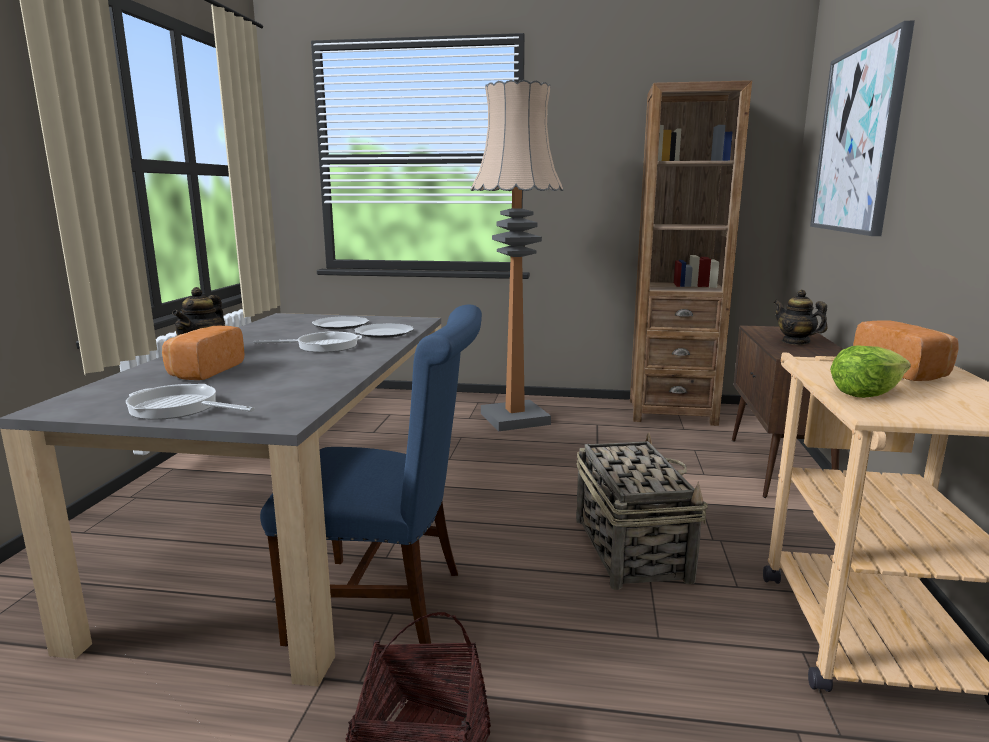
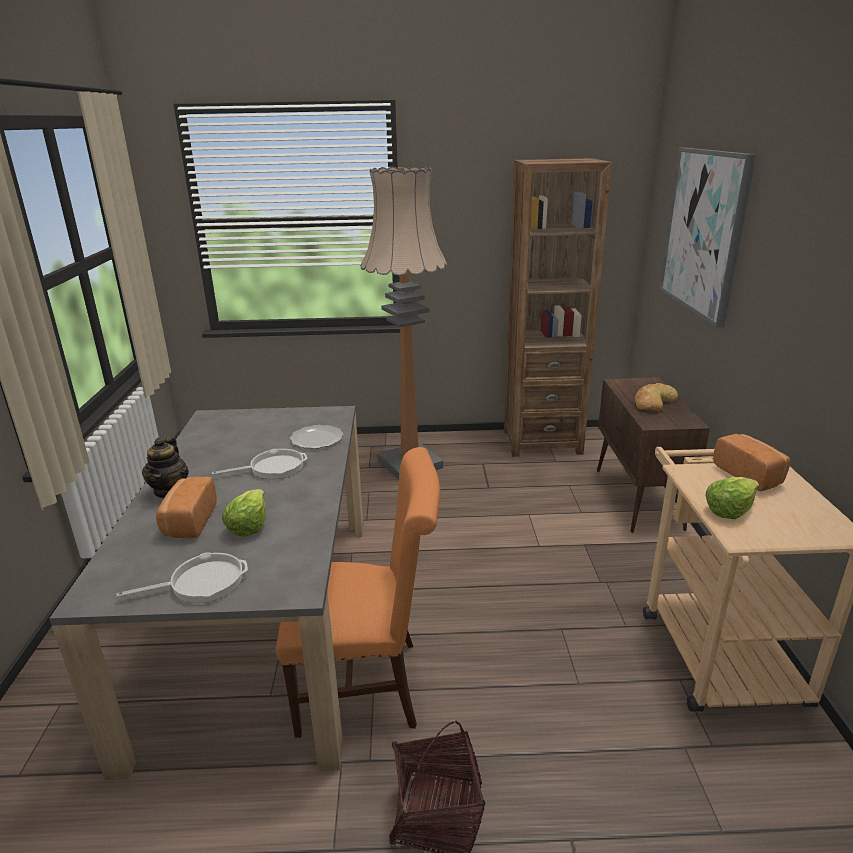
camera: 10 degrees left, 10 degrees up
(178, 408) = (201, 583): frying pan -> frying pan turned 150 degrees clockwise
(264, 377) = (248, 525): none -> lettuce
(340, 325) = (269, 429): plate -> none
(390, 605) = (368, 684): blue chair -> orange chair
(630, 548) = (540, 599): basket -> none
(795, 342) = (653, 402): teapot -> bread

